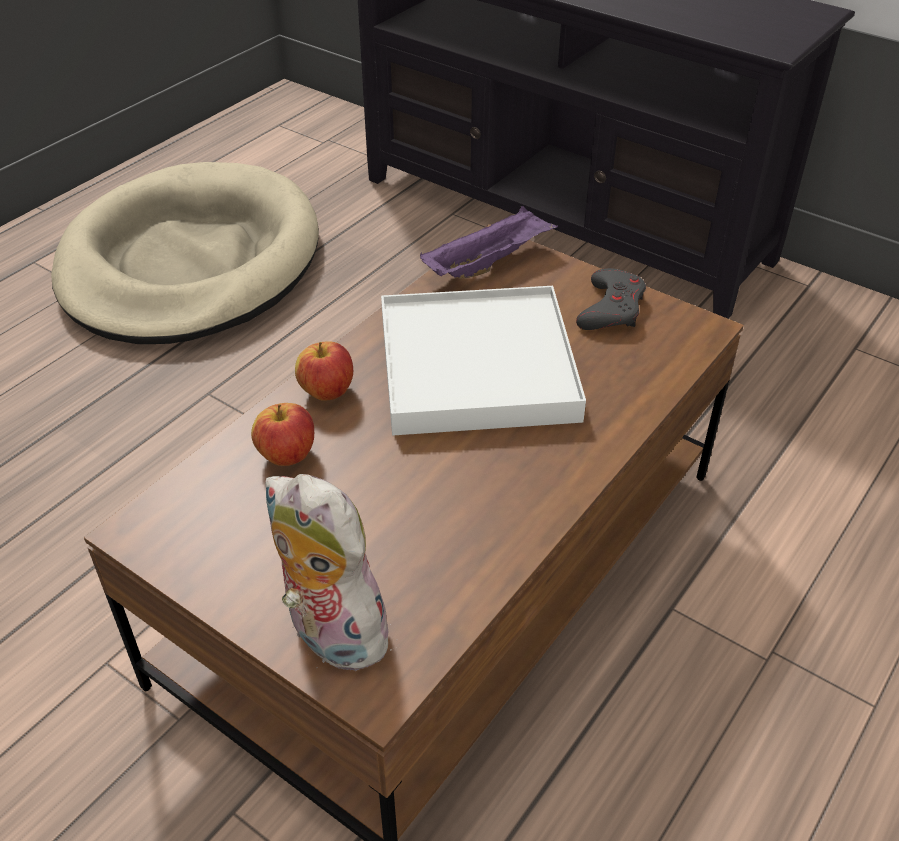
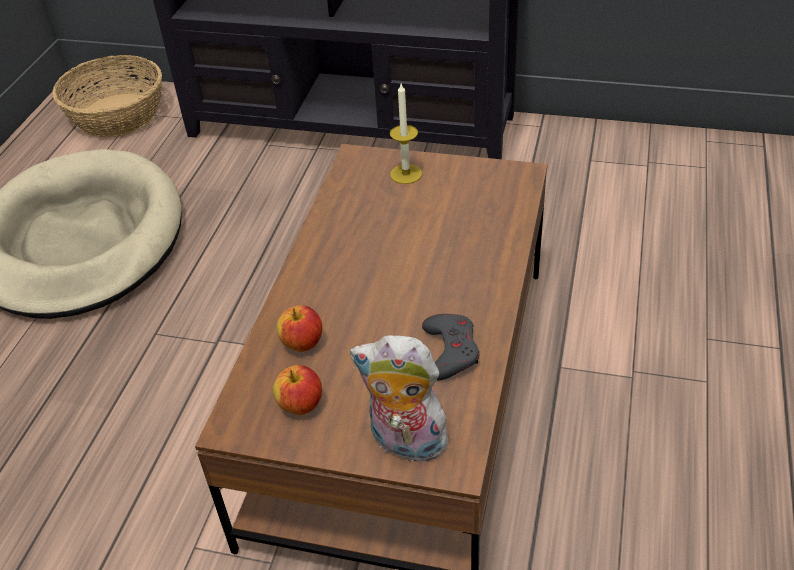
camera: 20 degrees left, 0 degrees up
(308, 136) = (117, 115): none -> basket
(327, 391) = (302, 292): apple -> apple (301, 405)
(476, 366) = (393, 244): white tray -> none
(488, 262) = (358, 171): purple tray -> none
(545, 283) = (406, 174): none -> candle
(611, 308) = (458, 178): grey game controller -> grey game controller (451, 350)

